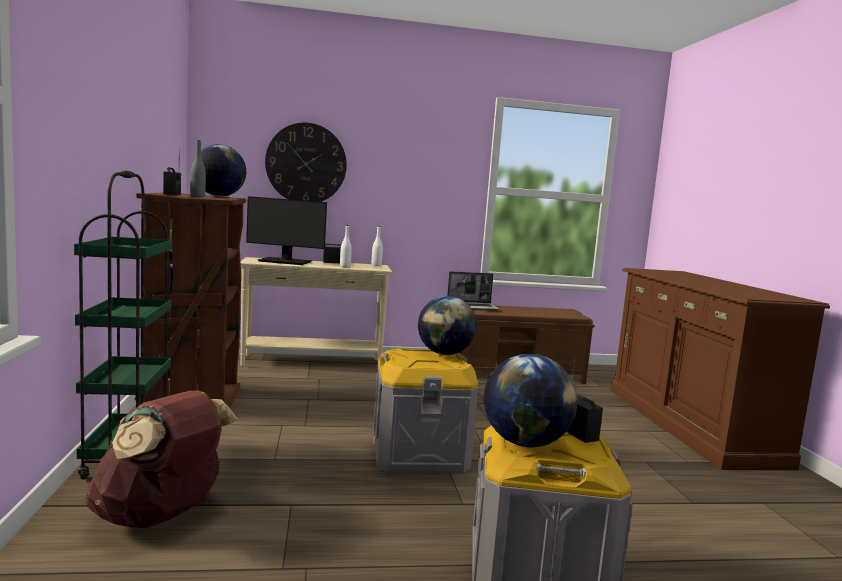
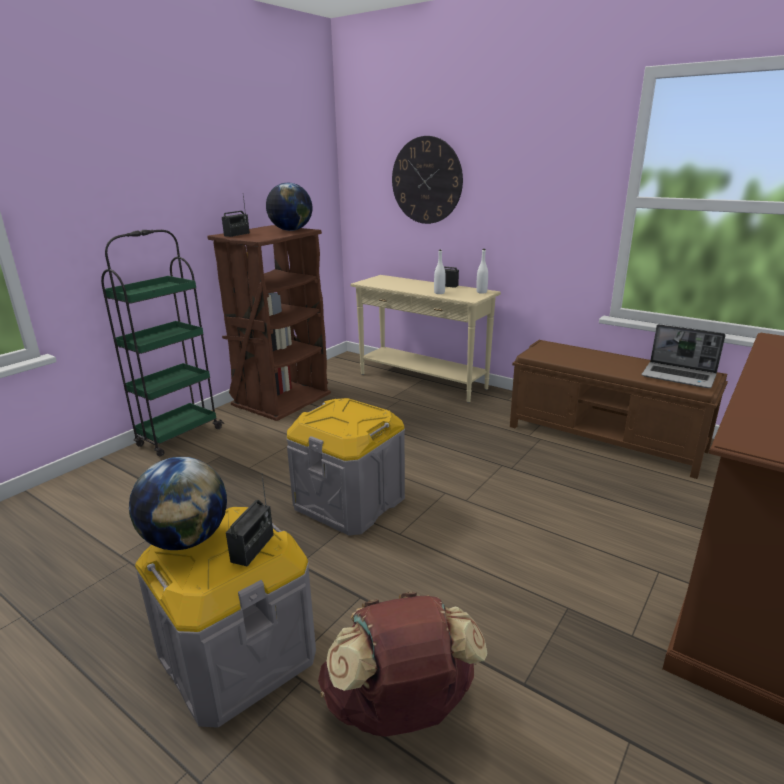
camera: 45 degrees right, 15 degrees up
(160, 516) = (130, 488): brown backpack -> brown backpack (400, 710)
(197, 196) = (256, 235): grey bottle -> none
(285, 261) = (398, 283): monitor -> none
(445, 353) = (374, 414): globe -> none
(473, 307) = (568, 353): laptop -> laptop (679, 376)

